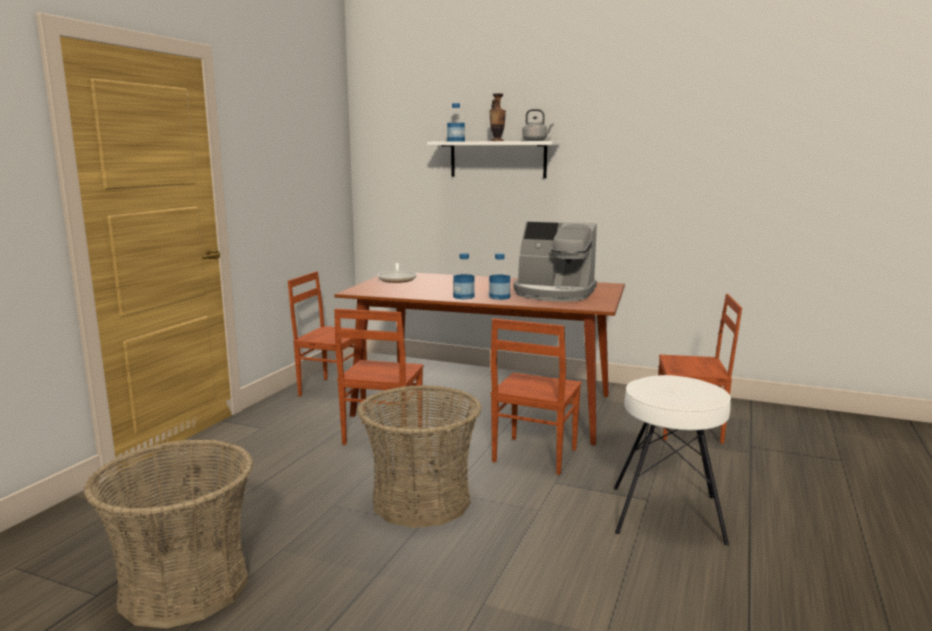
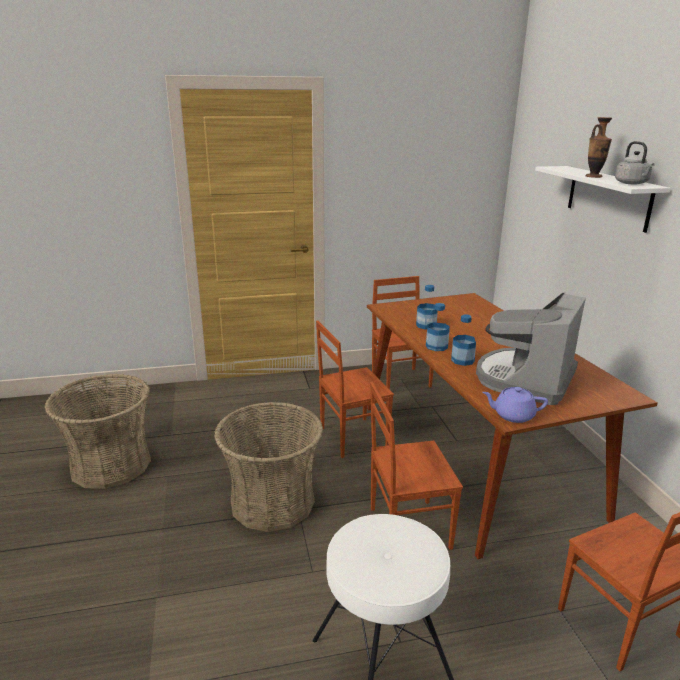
camera: 55 degrees right, 10 degrees up
(397, 279) = (451, 305): frying pan -> none
(456, 141) = (568, 169): bottle -> bottle (426, 325)
(554, 293) = (525, 379): coffee machine -> coffee machine turned 45 degrees clockwise
(597, 306) = (512, 415): none -> purple teapot

